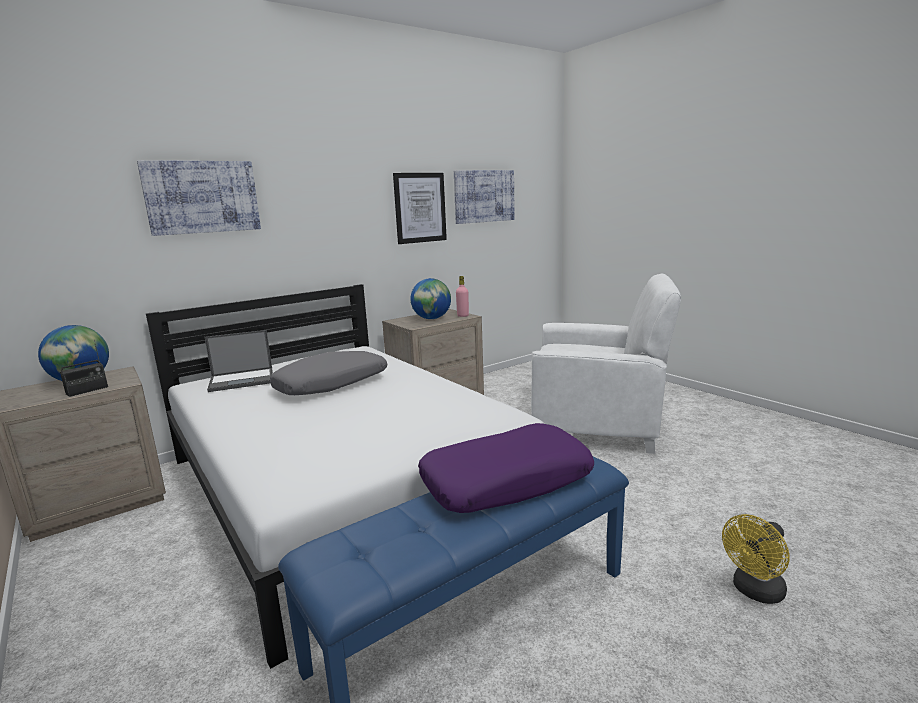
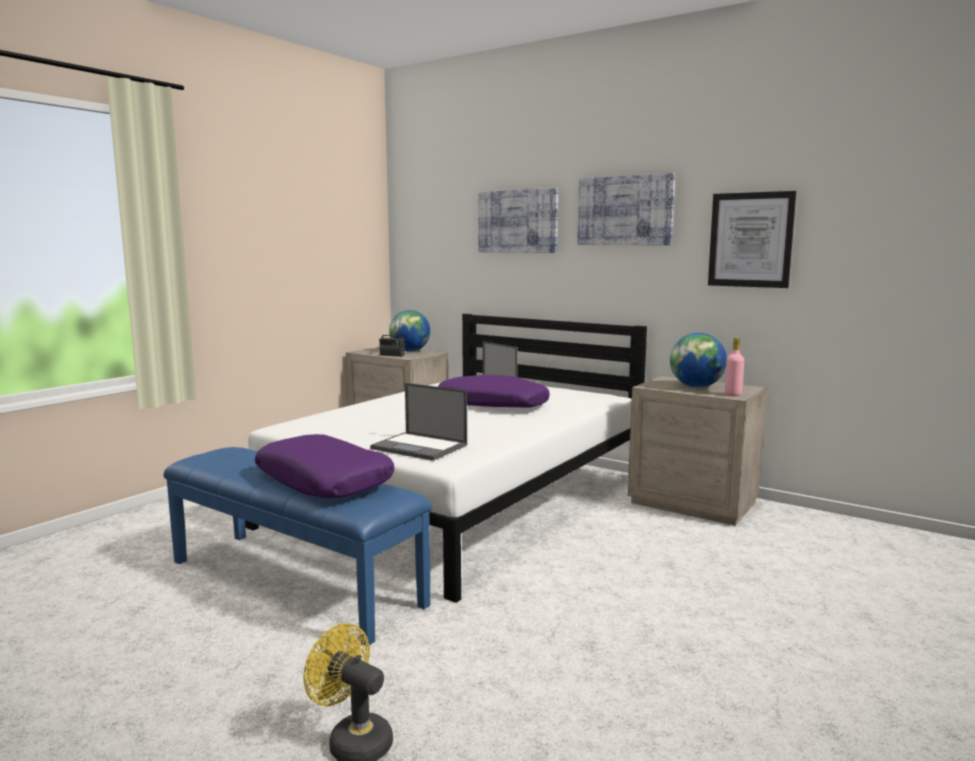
camera: 70 degrees right, 5 degrees down
(331, 385) = (492, 405): grey pillow -> purple pillow
(452, 423) = (420, 447): none -> laptop
(484, 196) = (881, 226): picture -> picture (625, 210)
(597, 425) = (748, 615): white armchair -> none

